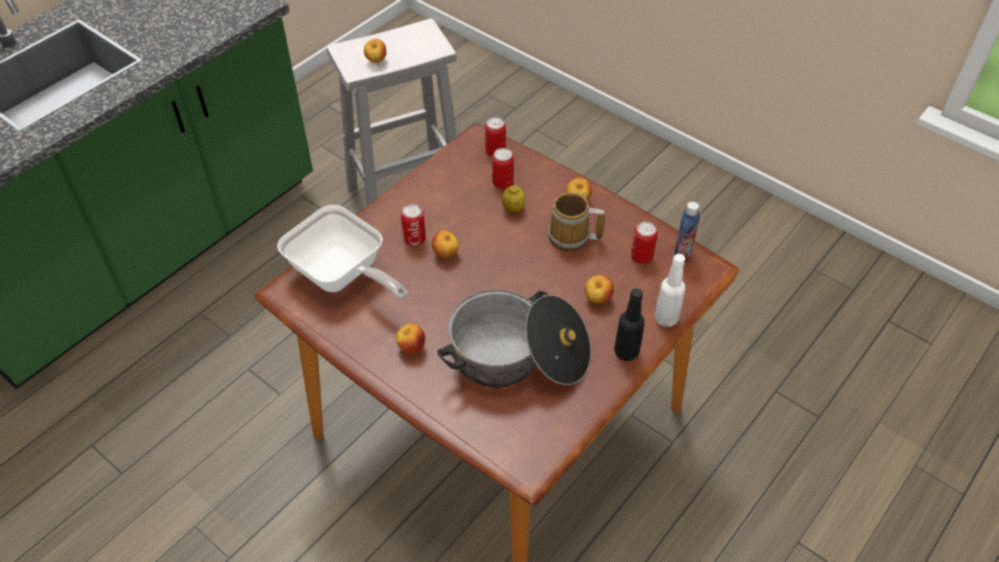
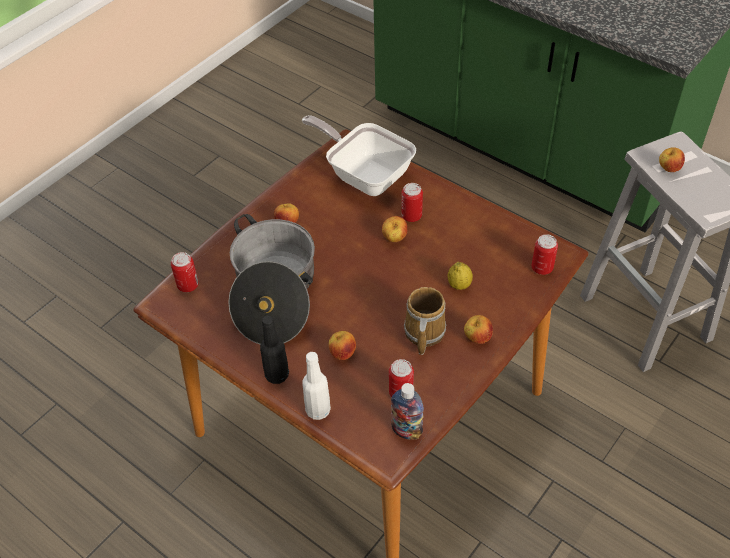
camera: 90 degrees right, 0 degrees up
(342, 276) = (364, 175): frying pan -> frying pan turned 90 degrees clockwise
(502, 183) = (495, 275): can -> can (188, 285)

